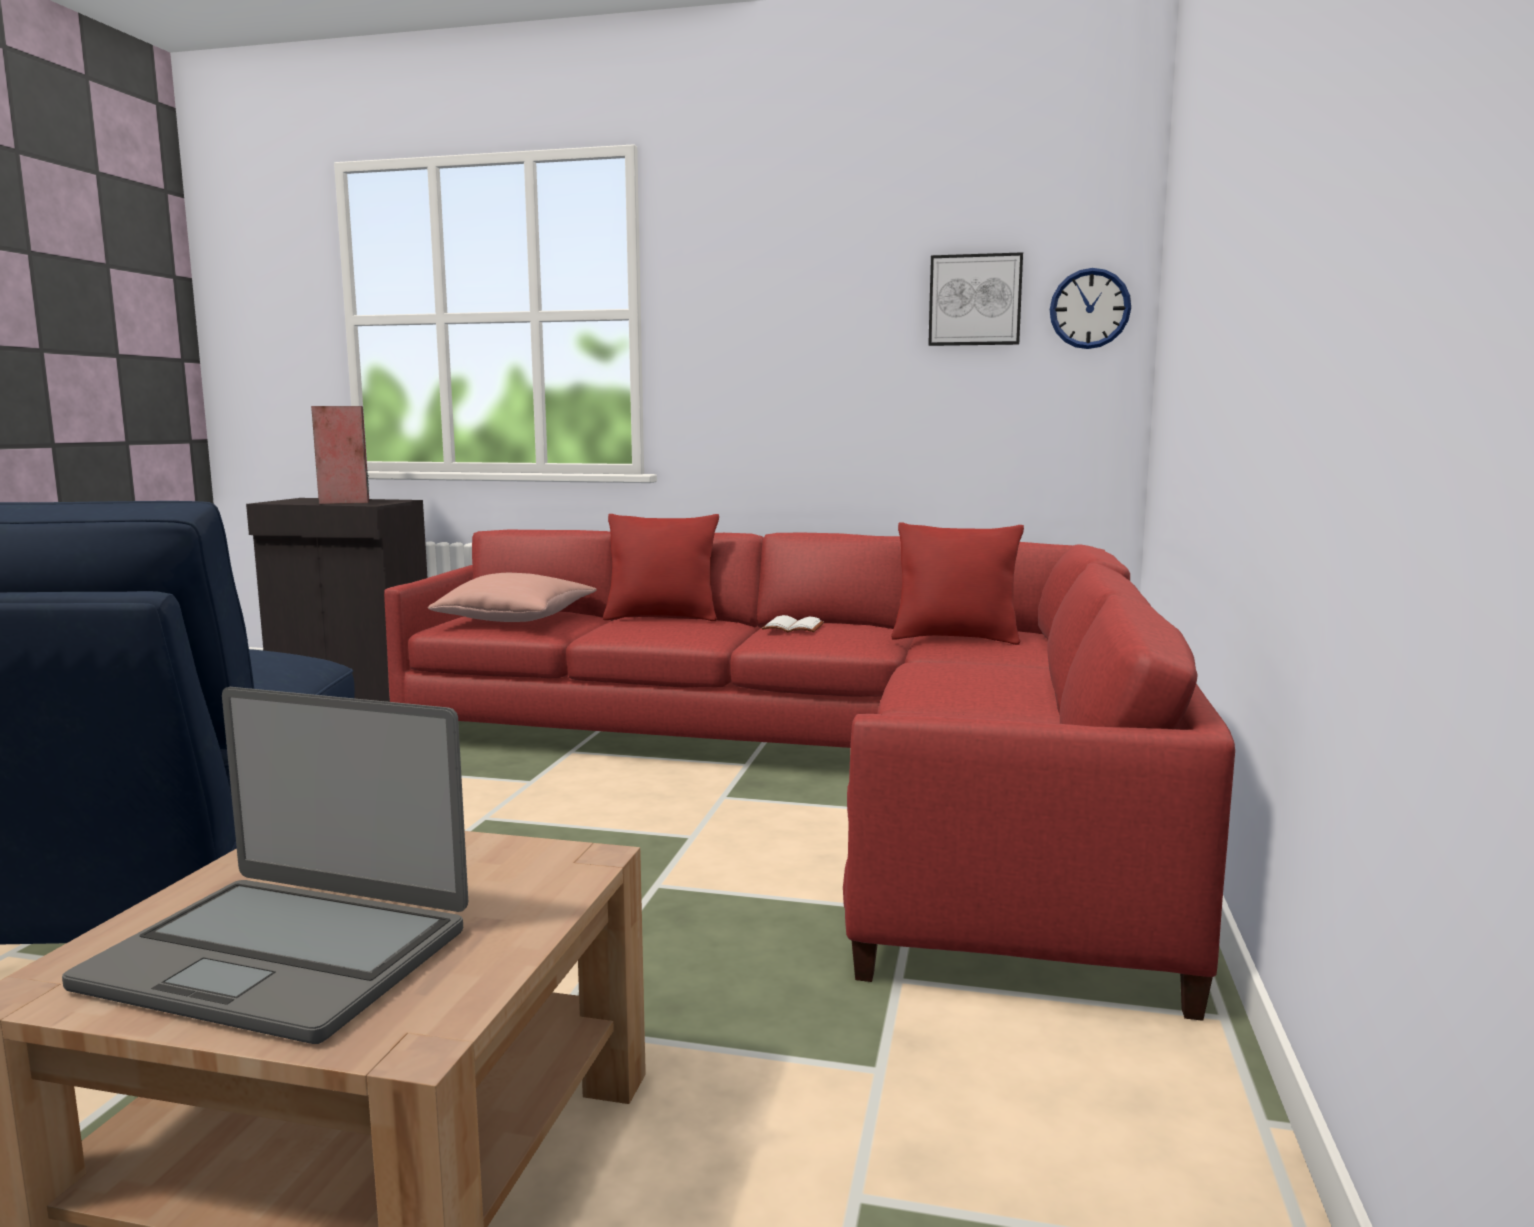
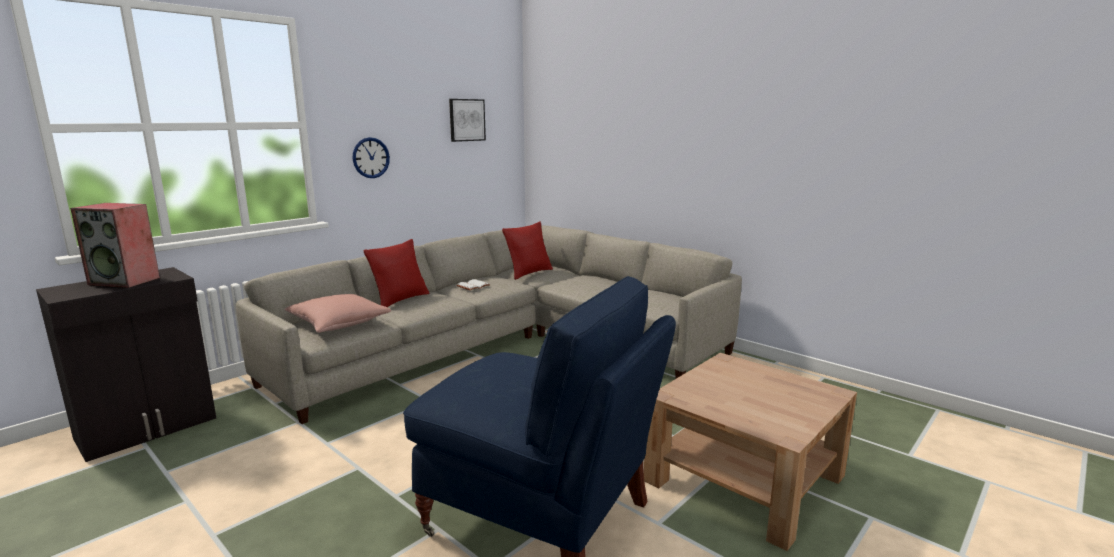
camera: 60 degrees left, 5 degrees up
(281, 956) = (780, 404): laptop -> none
(823, 773) = (509, 345): red sofa -> grey sofa
(1089, 308) = (505, 124): wall clock -> wall clock (371, 158)

